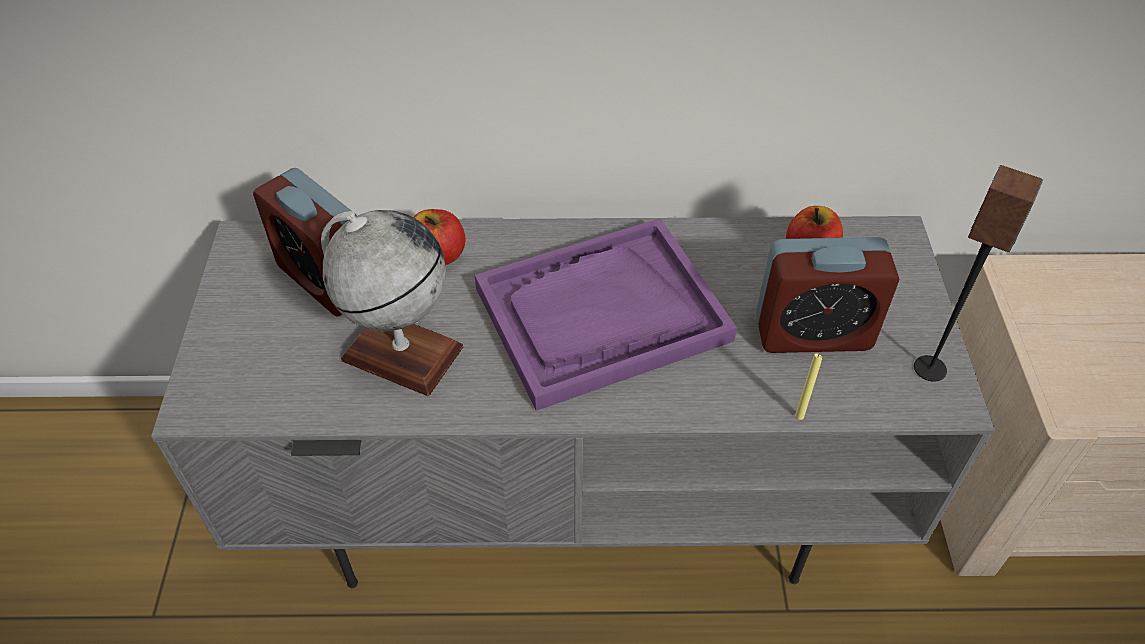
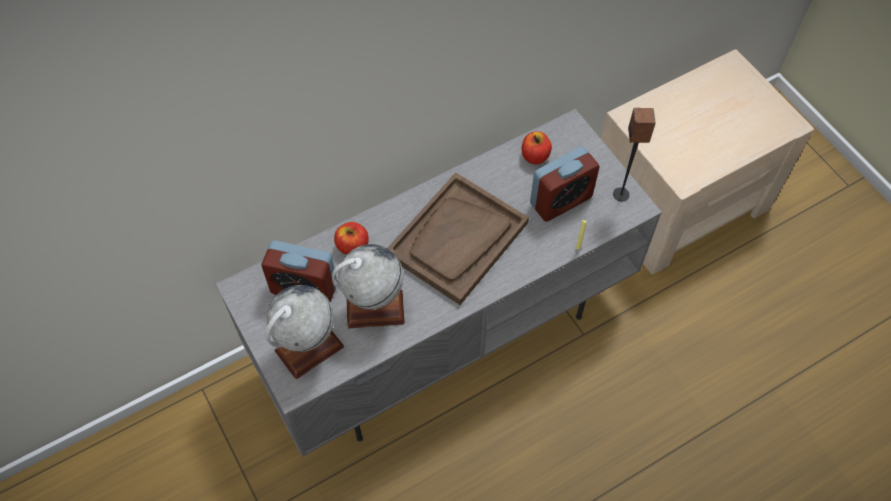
camera: 30 degrees left, 10 degrees up
(263, 362) = (309, 349): none -> globe
(601, 315) = (457, 240): purple tray -> brown tray

